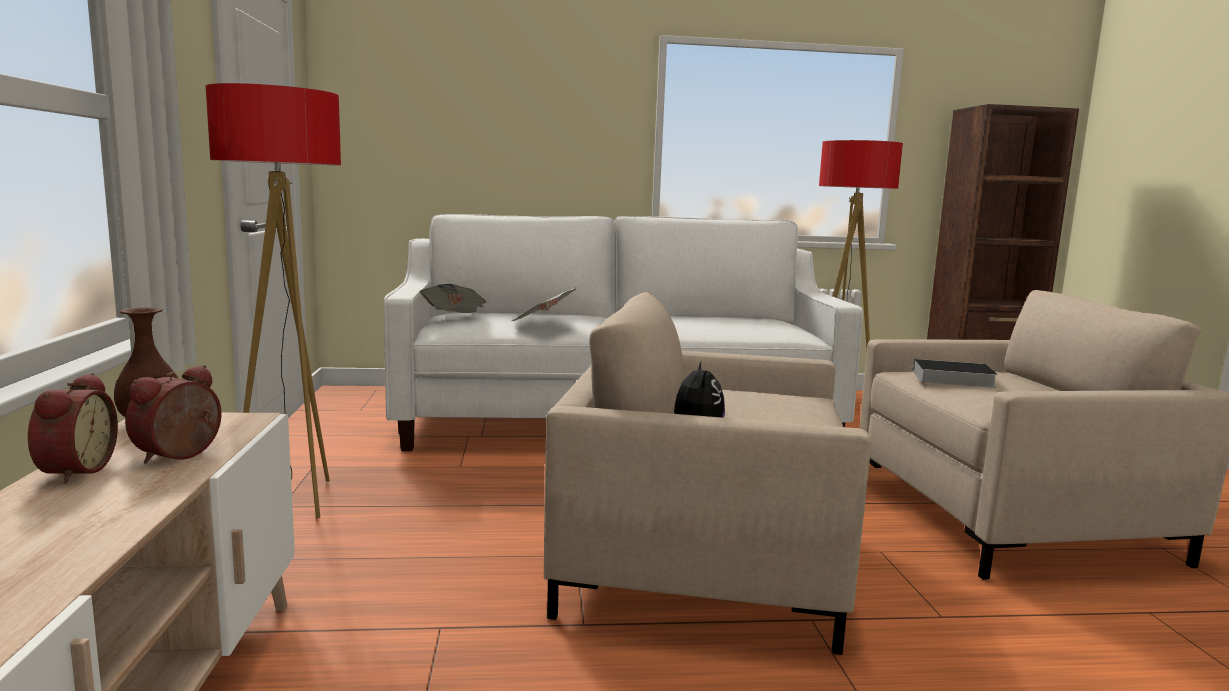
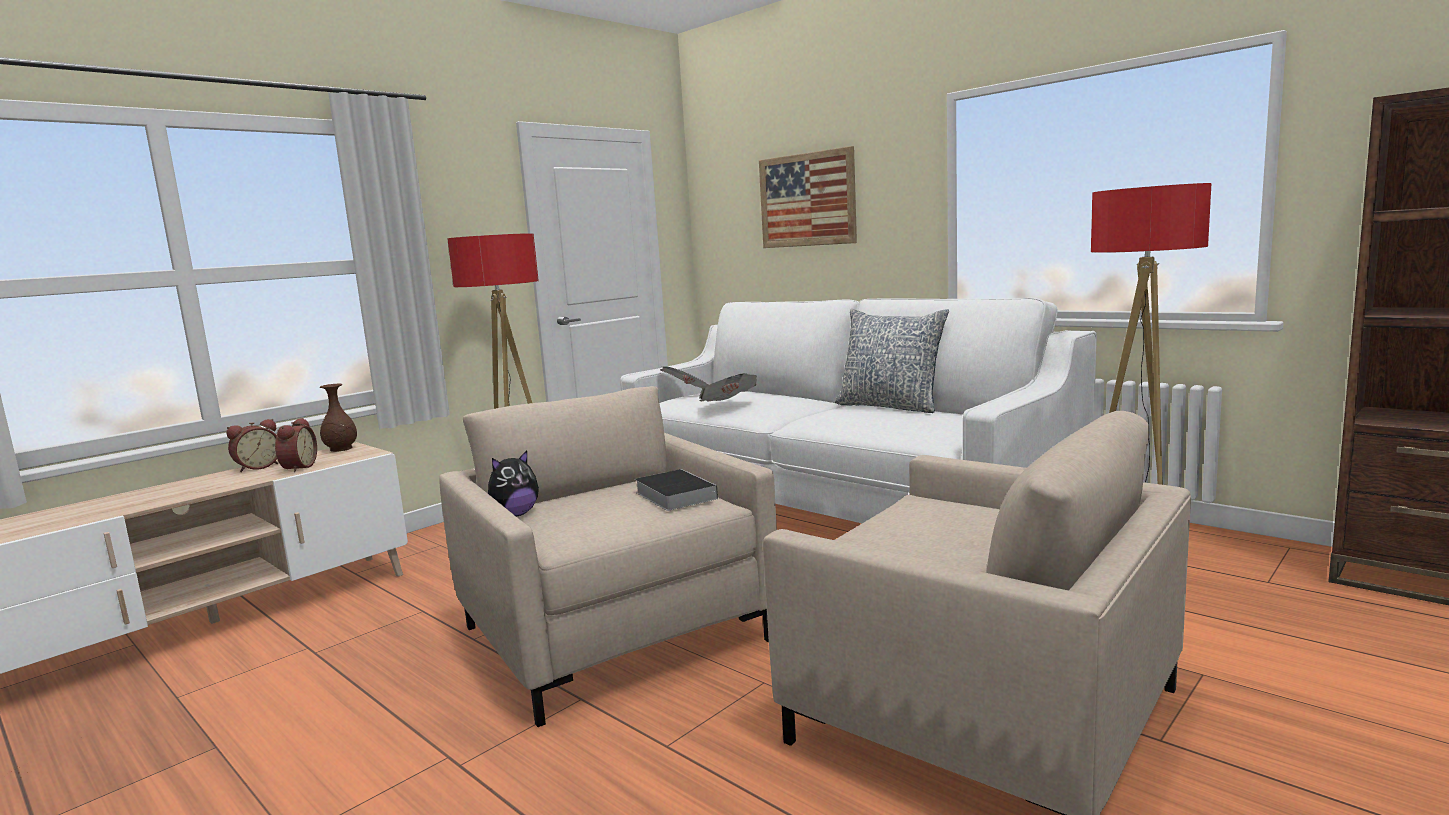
camera: 50 degrees right, 0 degrees up
(181, 456) = (297, 468): alarm clock -> alarm clock turned 105 degrees clockwise
(495, 111) = (807, 200): none -> picture
(681, 315) = (890, 406): none -> pillow
(950, 378) = (920, 513): book -> book (673, 495)

